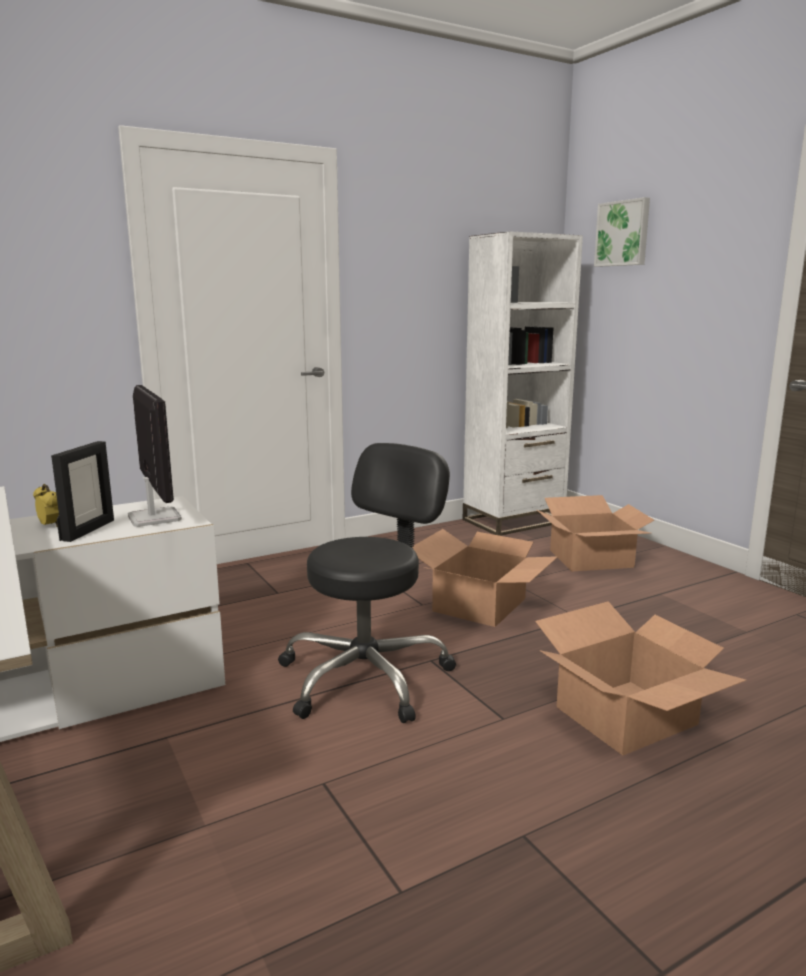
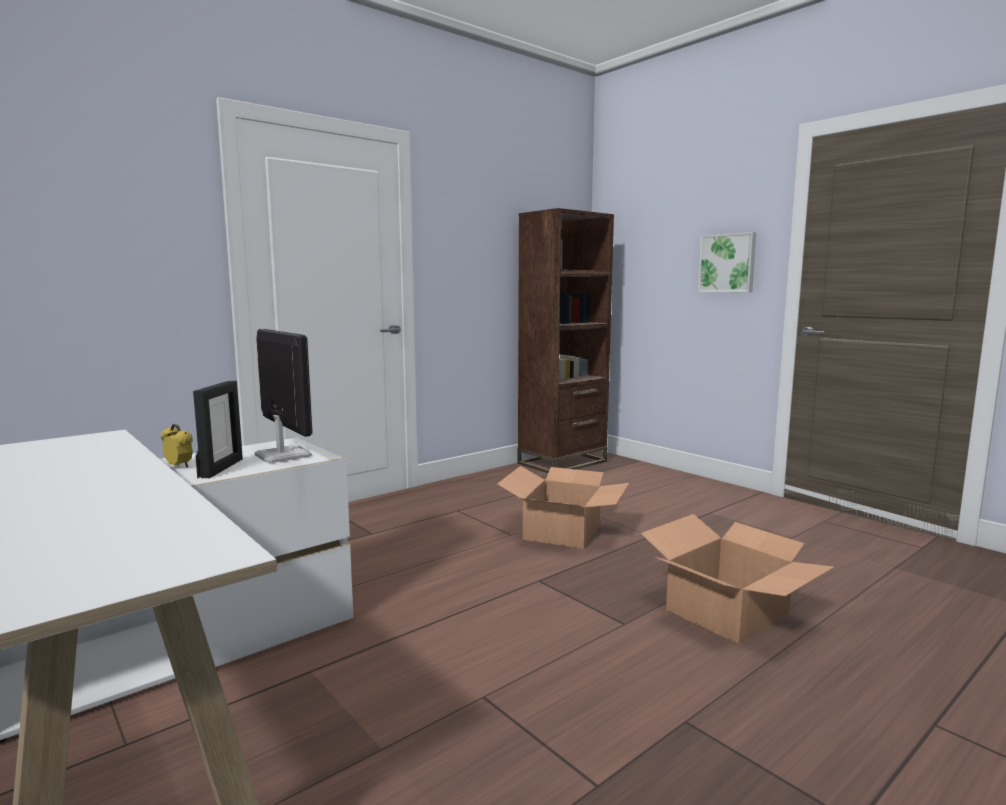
camera: 10 degrees left, 5 degrees down
(370, 674) = (488, 596): black office chair -> none
(514, 521) = (562, 462): white bookcase -> brown bookcase
(591, 559) = (641, 489): cardboard box -> none
(623, 233) = (646, 213): picture -> picture (727, 263)

